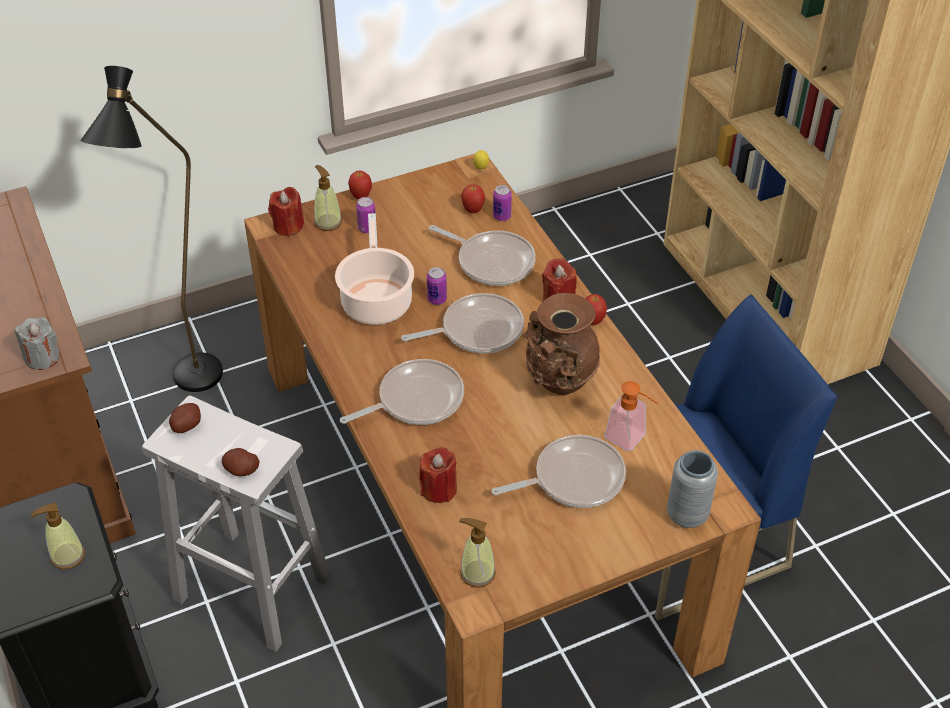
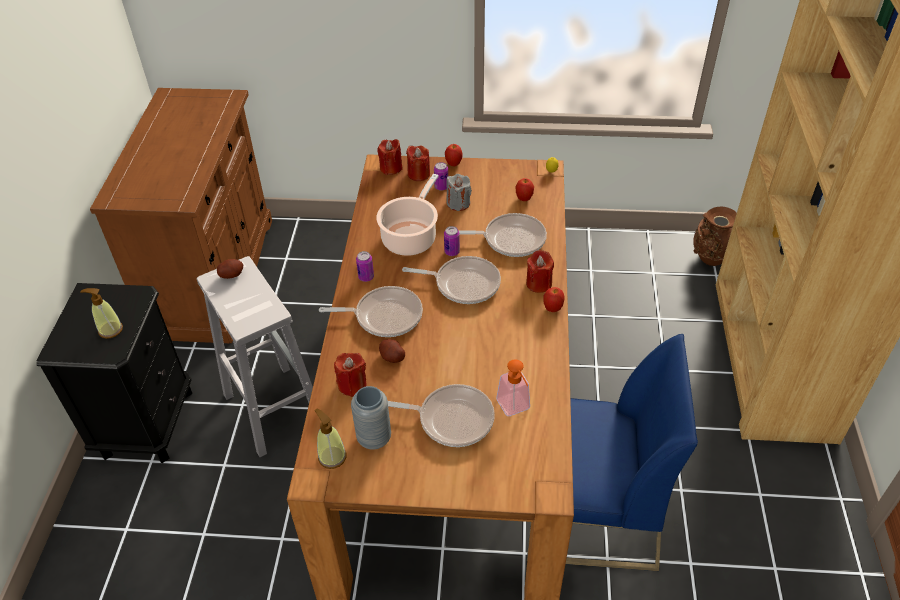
camera: 30 degrees right, 0 degrees up
(42, 358) = (172, 197): grey candle -> grey candle (458, 203)
(192, 388) = (326, 264): black floor lamp -> none
(241, 470) = (241, 317): potato -> potato (392, 357)
(328, 222) = (418, 174): soap dispenser -> red candle
(492, 261) = (510, 239): frying pan -> frying pan turned 60 degrees counterclockwise
(502, 216) = (541, 210): can -> can (366, 277)
(558, 383) = (493, 344): brown vase -> brown vase (709, 259)
(687, 515) = (516, 485): grey vase -> grey vase (374, 438)

